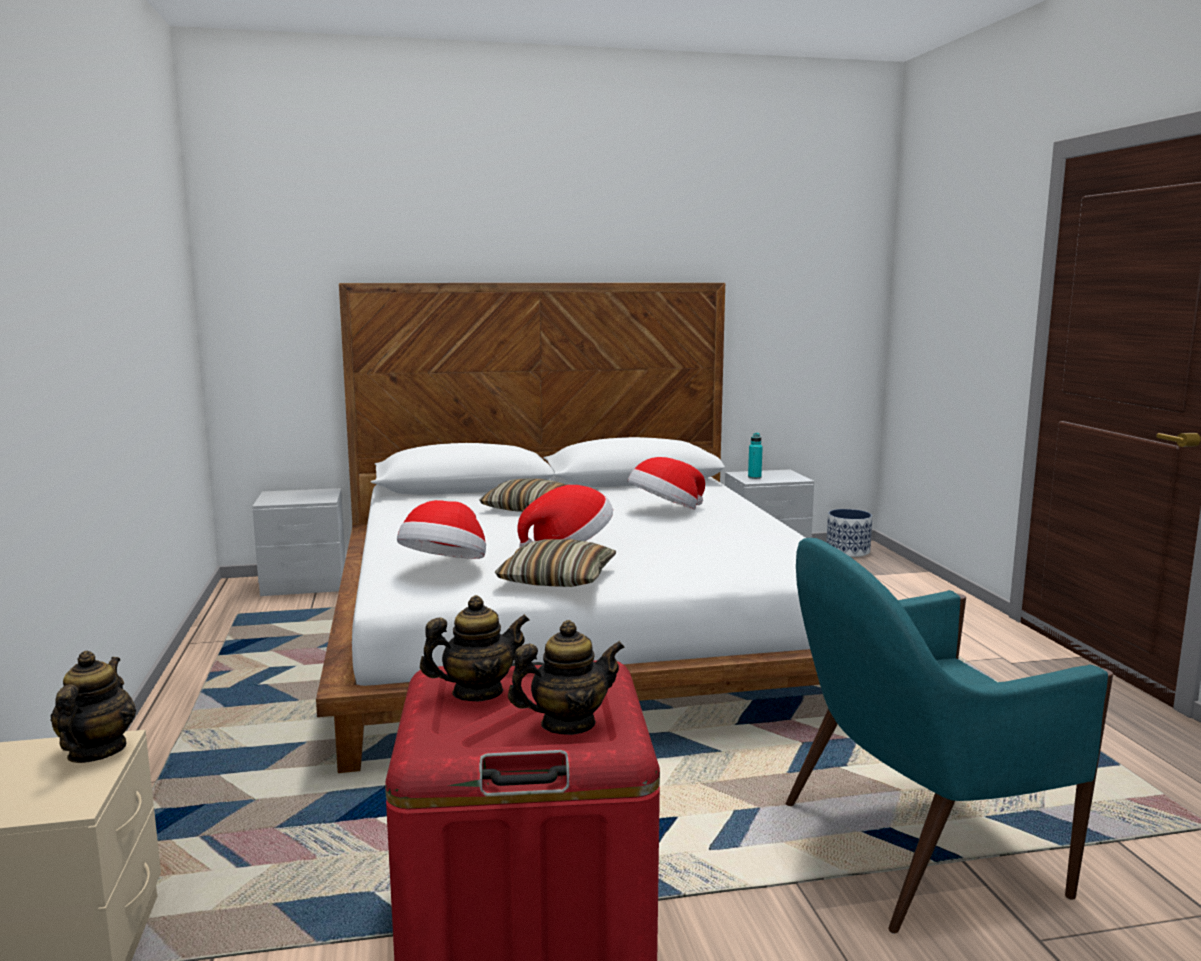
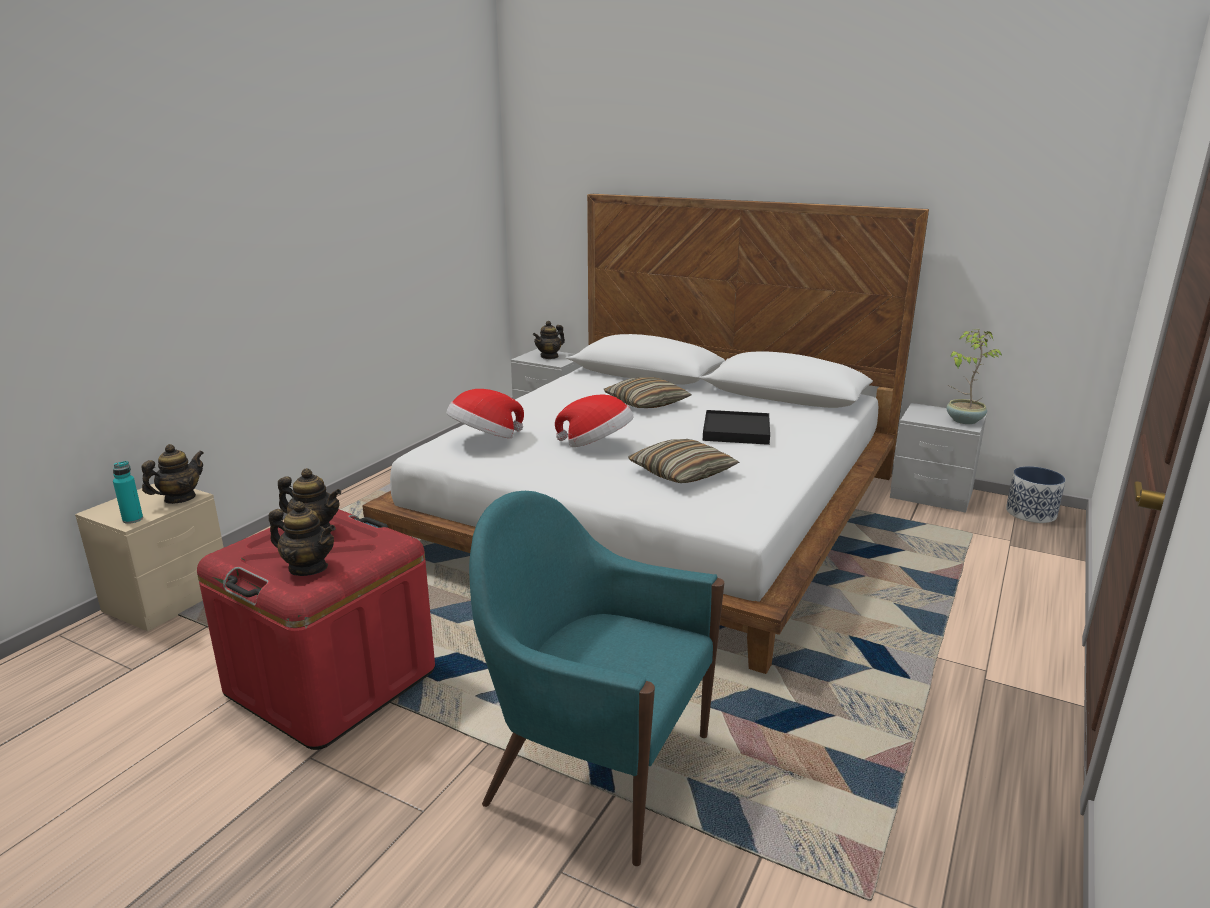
camera: 40 degrees right, 10 degrees up
(298, 495) = (549, 356): none -> teapot
(557, 579) = (535, 468): pillow -> pillow (682, 473)
(665, 511) = (736, 431): hat -> black tray
(754, 477) = (925, 415): turquoise bottle -> turquoise bottle (133, 519)
(787, 476) = (963, 420): none -> potted plant

